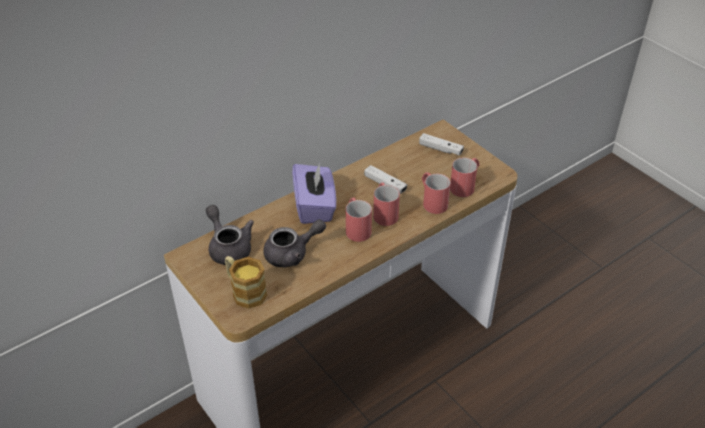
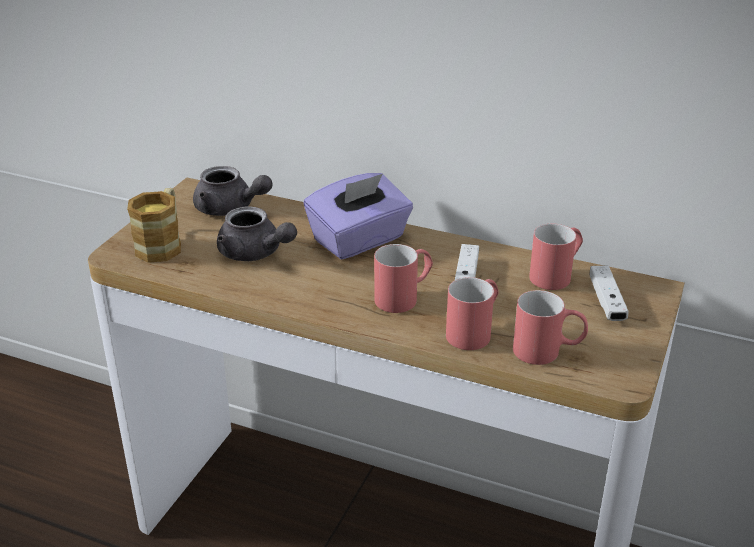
camera: 60 degrees right, 10 degrees down
(228, 247) = (230, 209): grey teapot -> grey teapot turned 90 degrees clockwise
(356, 228) = (349, 284): red mug -> red mug (556, 274)

